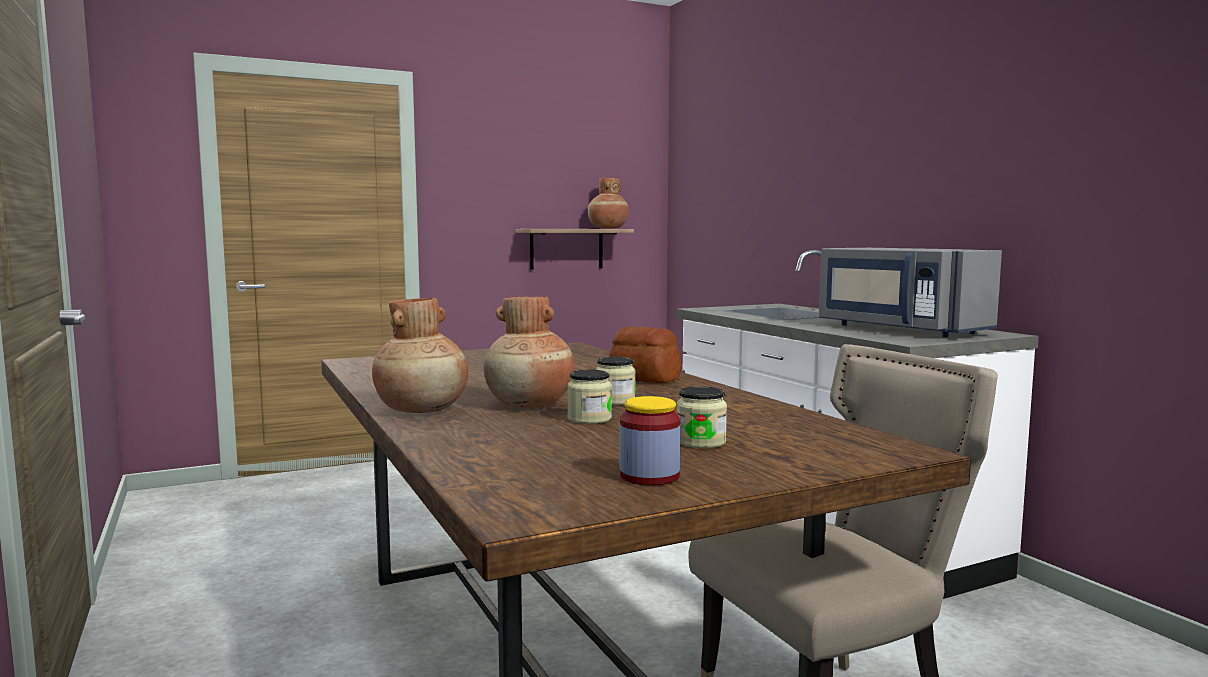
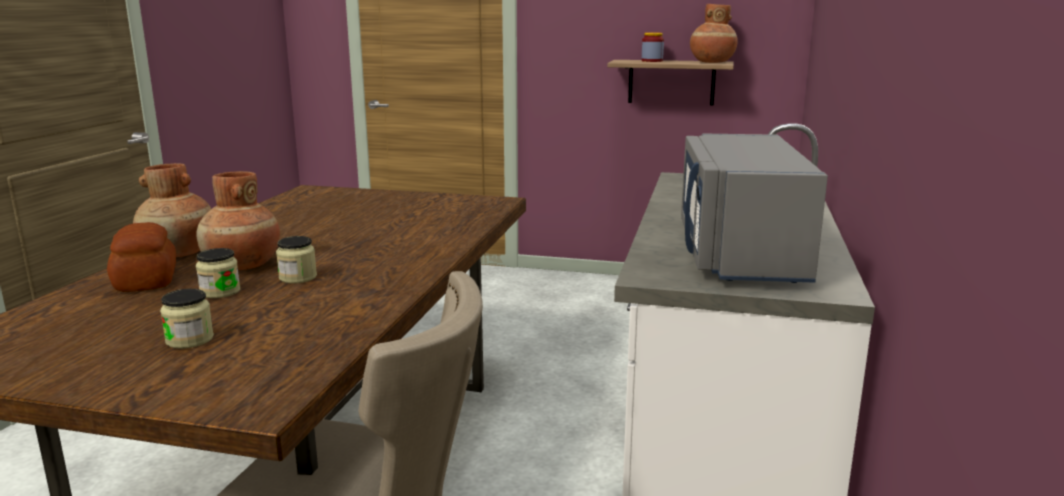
camera: 40 degrees right, 10 degrees up
(644, 378) = (405, 257): bread -> bread (147, 280)
(649, 476) = (60, 359): jar -> jar (652, 61)

